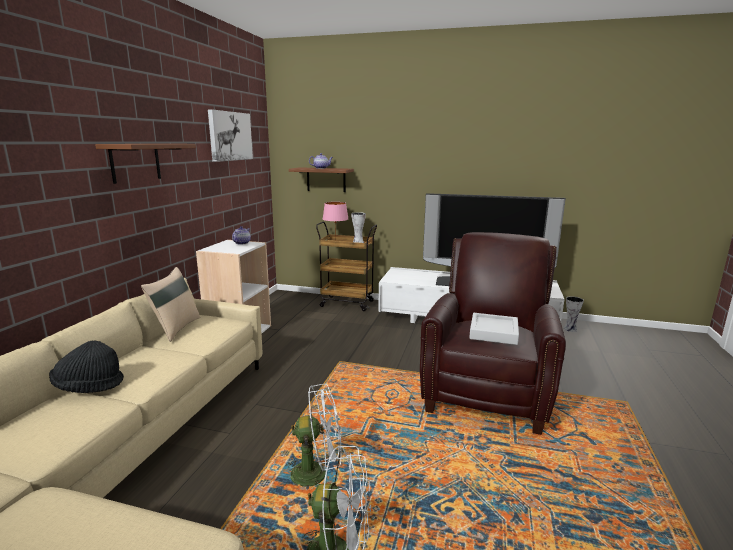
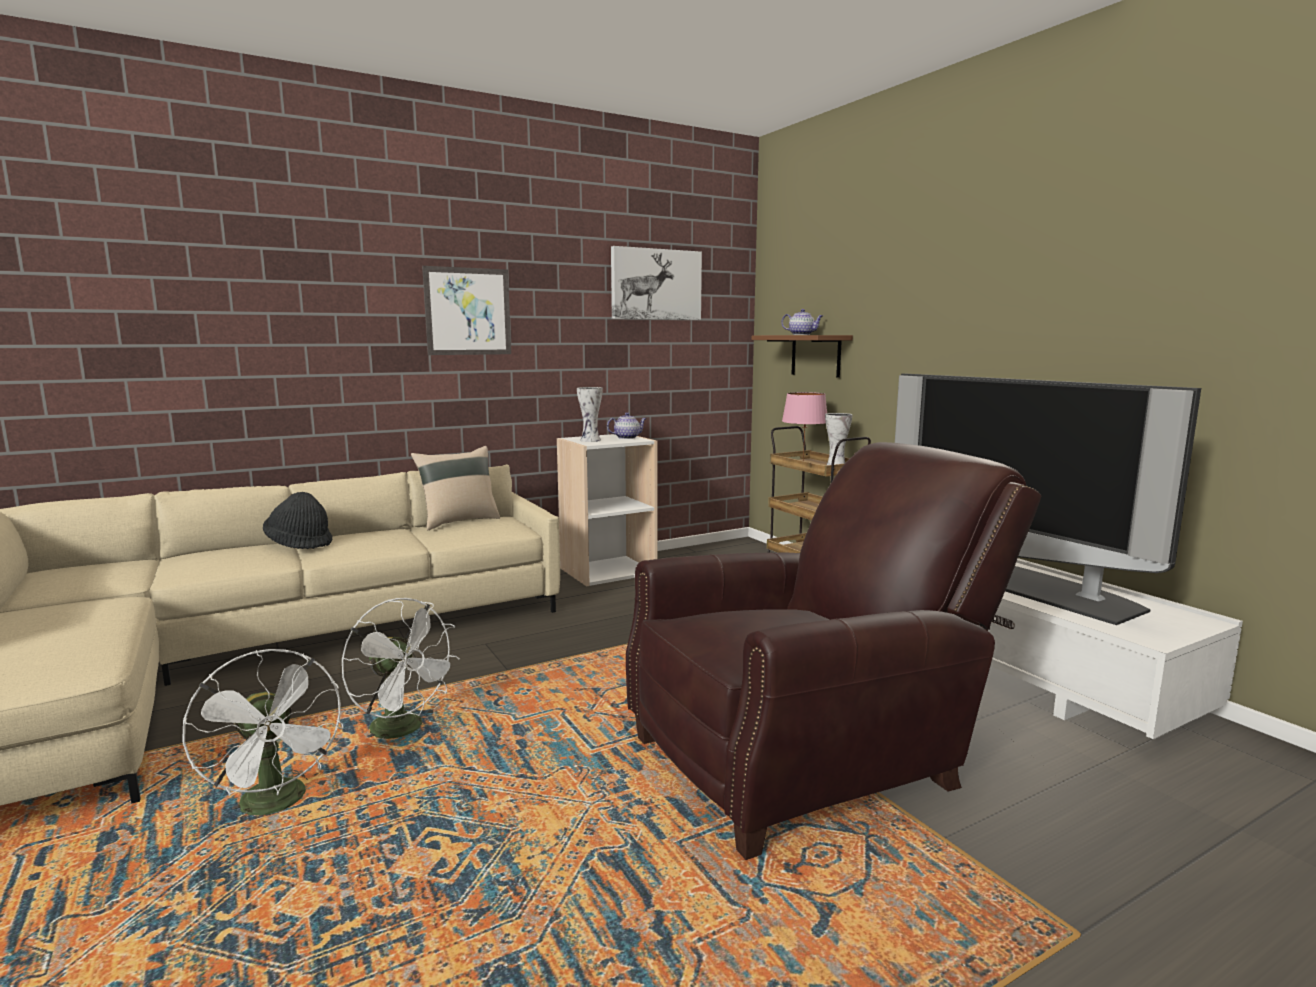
camera: 45 degrees right, 5 degrees down
(135, 162) = (468, 311): brown shelf -> picture
(493, 333) = (749, 624): grey tray -> none
(570, 329) = (1243, 759): vase -> vase (591, 440)

